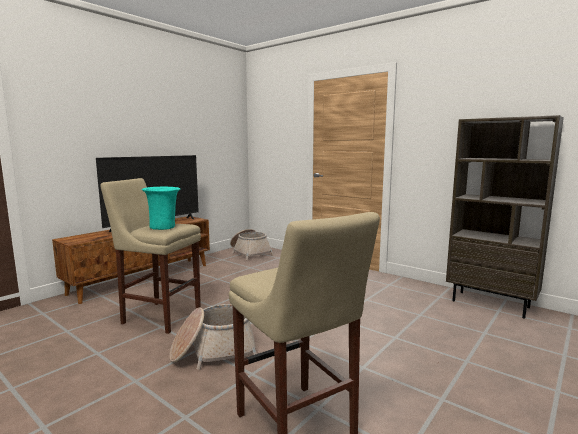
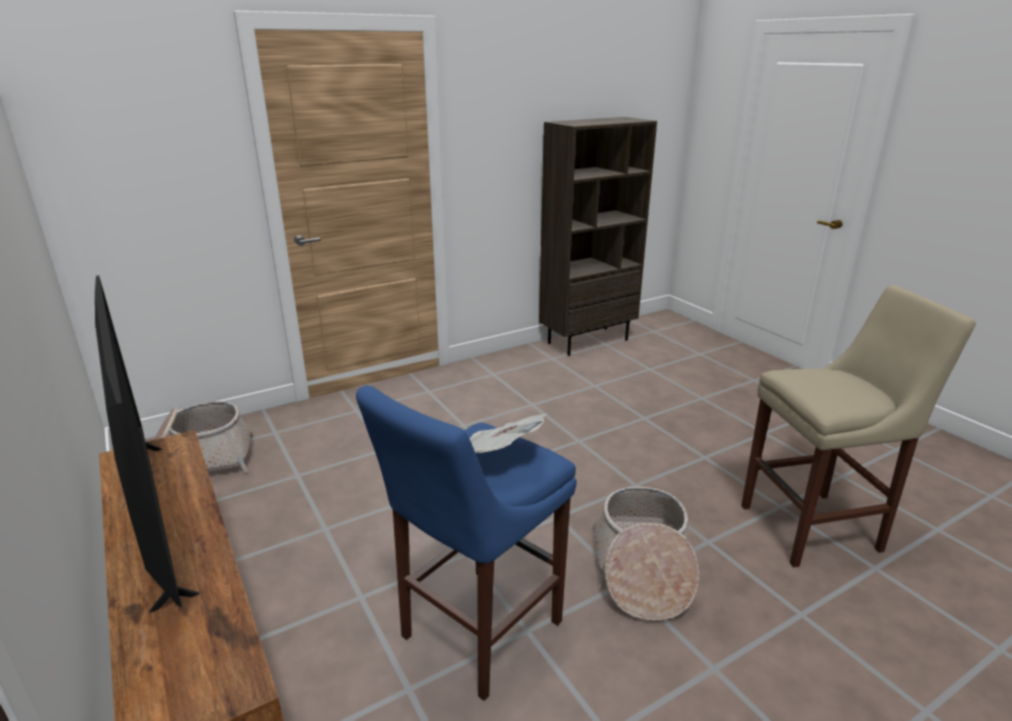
camera: 70 degrees left, 15 degrees up
(159, 316) = (475, 633): beige stool -> blue stool
(163, 227) = (499, 456): turquoise vase -> newspaper

